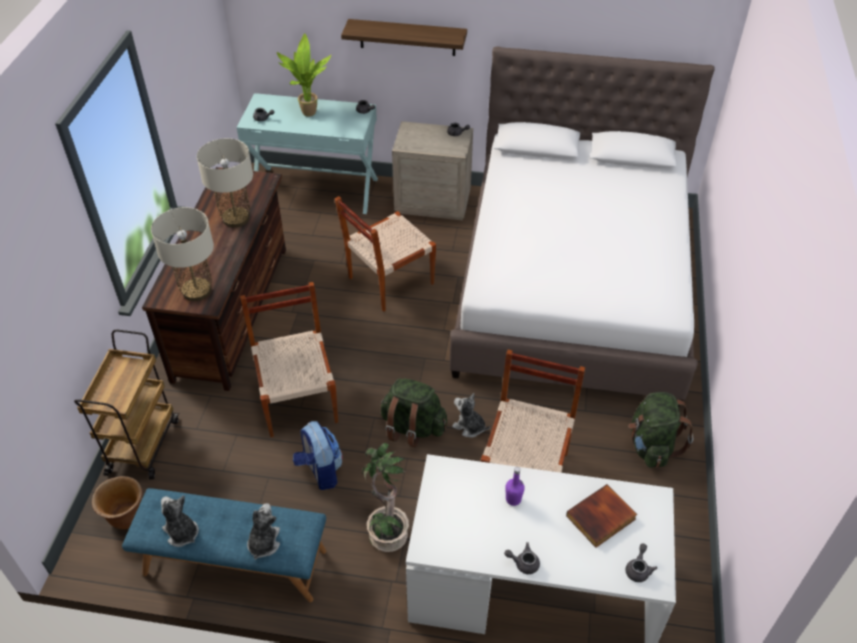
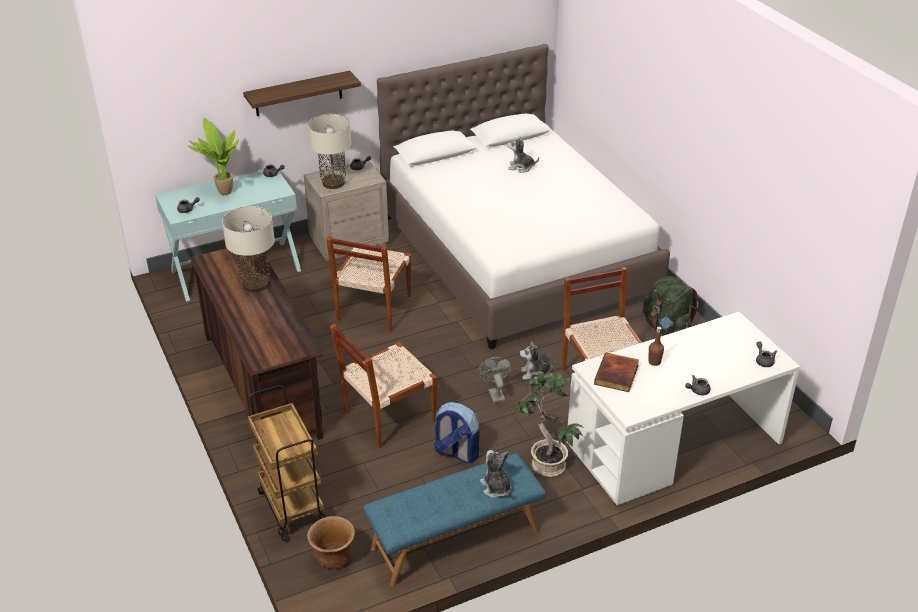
camera: 35 degrees left, 10 degrees down
(181, 532) = (428, 514): plush toy -> plush toy (521, 167)
(197, 291) = (284, 343): table lamp -> table lamp (333, 183)
(298, 400) = (387, 417): chair -> chair turned 75 degrees counterclockwise
(412, 427) = (495, 393): green backpack -> grey fan
(513, 499) = (654, 362): purple bottle -> brown bottle
(601, 518) = (716, 346): book -> book (617, 375)

